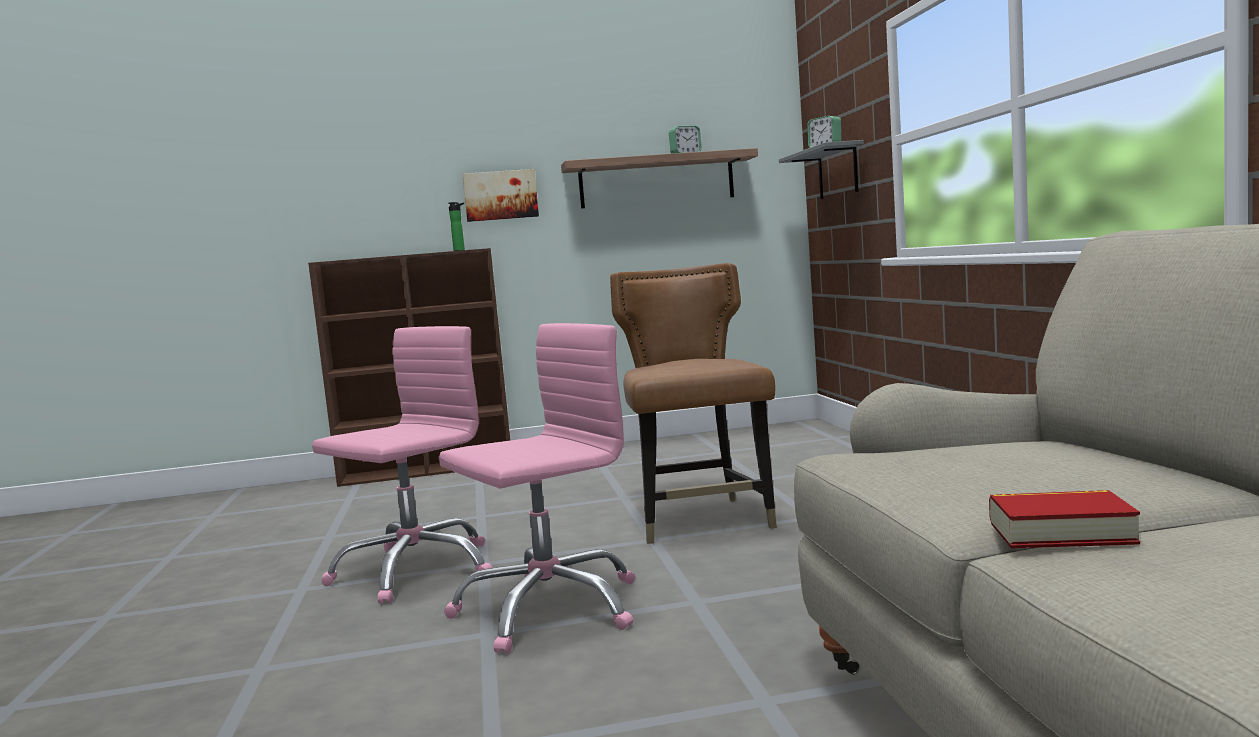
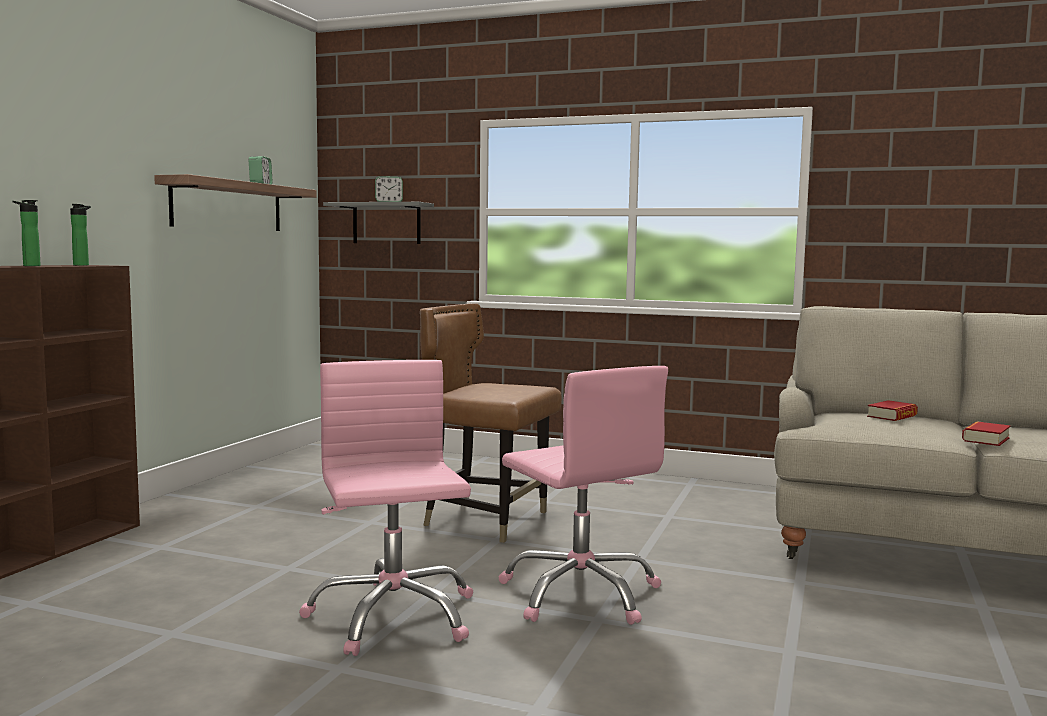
camera: 60 degrees left, 0 degrees up
(406, 254) = (28, 266): none -> bottle
(500, 195) = (98, 200): picture -> none
(548, 608) = (581, 594): pink office chair -> pink office chair turned 150 degrees clockwise
(1061, 458) = (892, 416): none -> book

